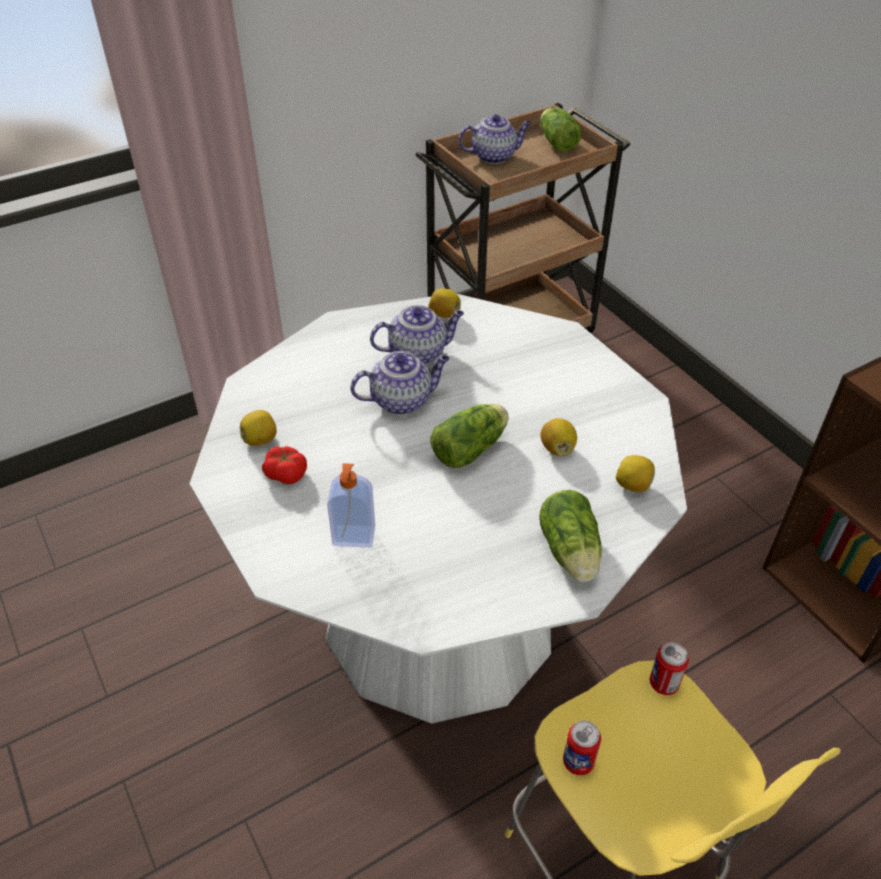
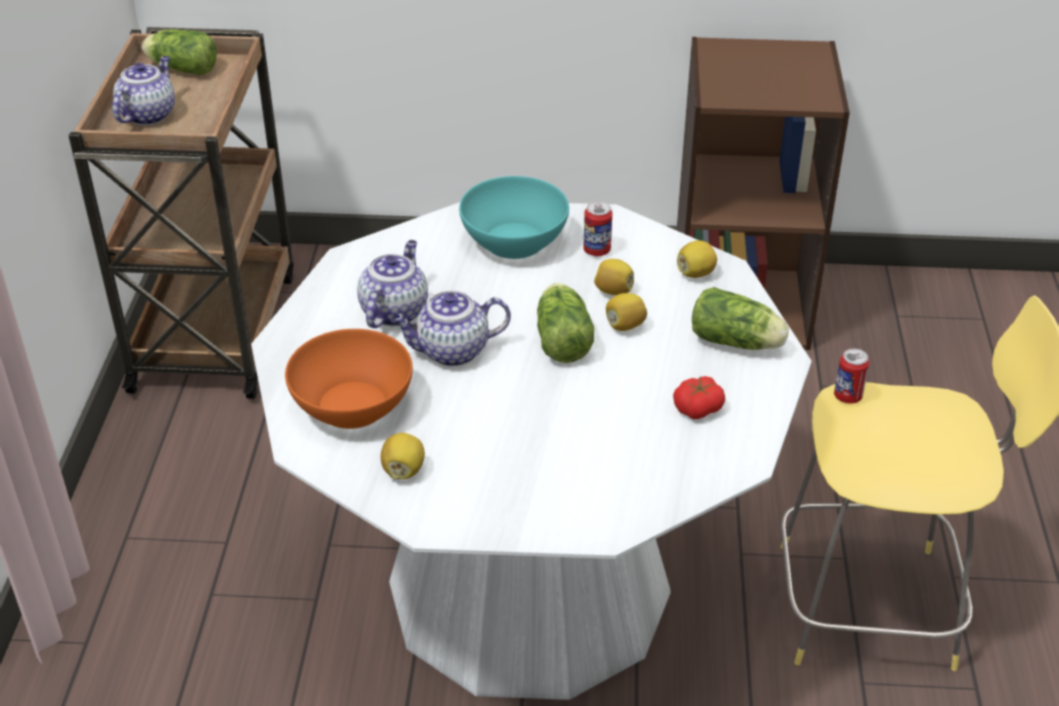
camera: 55 degrees left, 5 degrees down
(286, 473) = (472, 471): tomato -> tomato (697, 408)
(306, 383) = (352, 405): none -> orange bowl
(354, 537) = (603, 460): soap dispenser -> none
(402, 400) = (451, 351): teapot -> teapot turned 120 degrees counterclockwise
(444, 314) = (356, 269): lemon -> lemon (625, 325)
(558, 369) = (515, 241): none -> turquoise bowl
(578, 761) = (882, 480): can -> can (597, 250)

